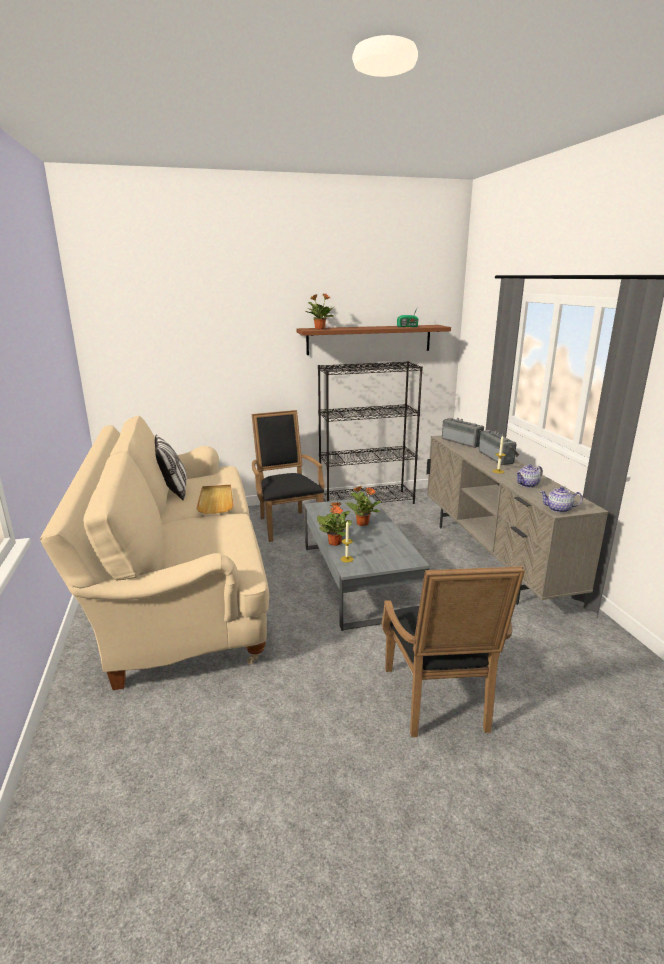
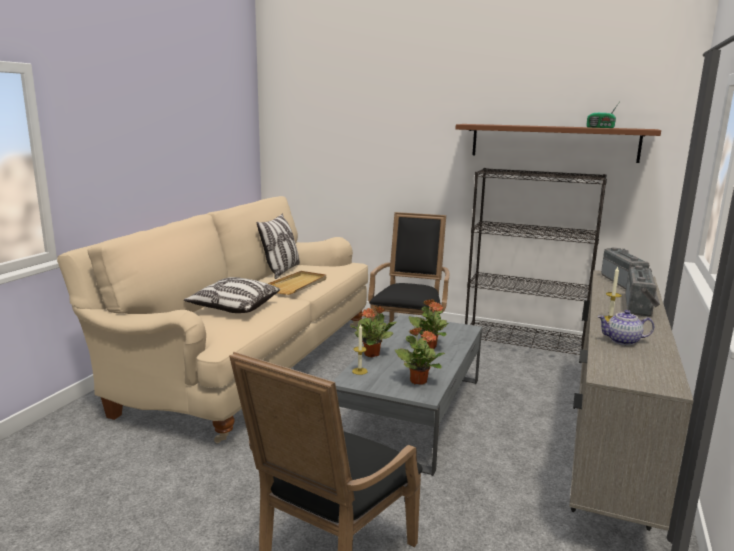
camera: 35 degrees right, 5 degrees down
(199, 538) = (234, 308): none -> pillow
(319, 329) = (483, 124): potted plant -> potted plant (418, 381)
(559, 509) = (612, 375): teapot -> none

